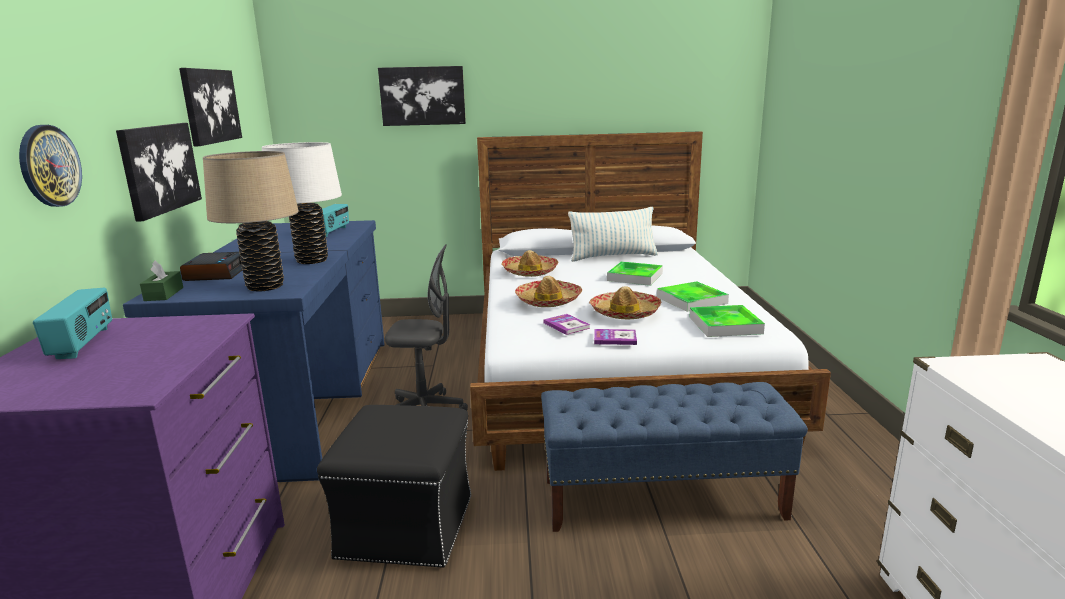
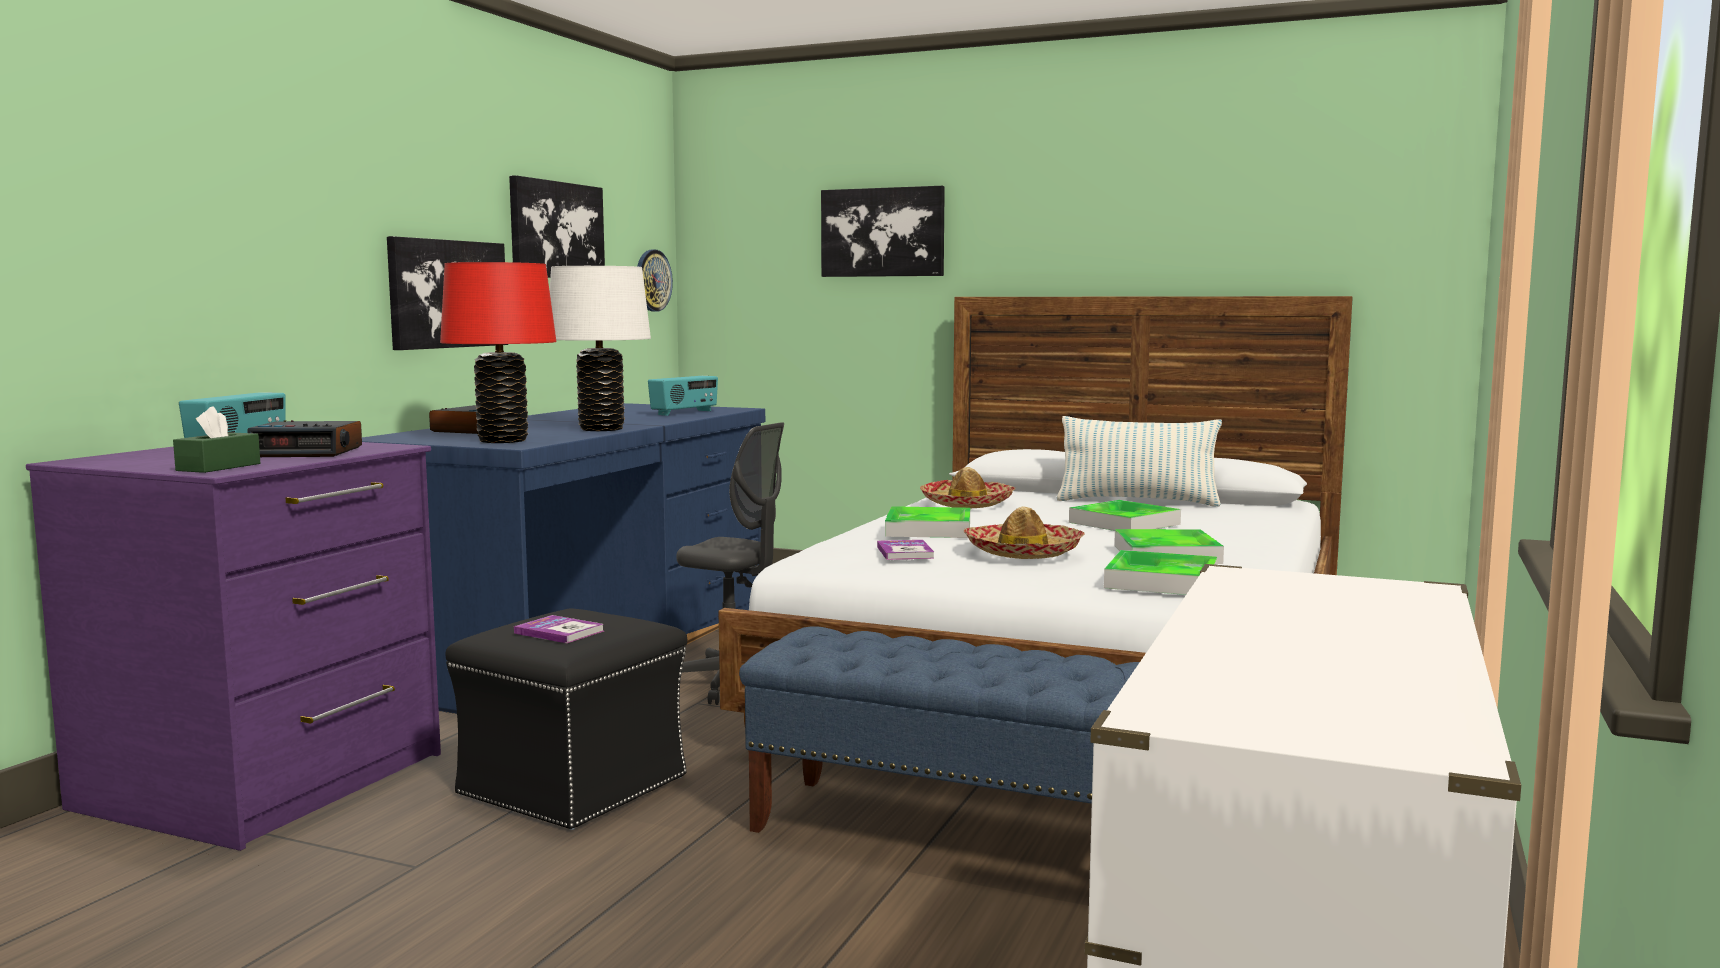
camera: 25 degrees right, 10 degrees down
(49, 166) = (280, 260): wall clock -> wall clock (652, 280)
(164, 294) = (392, 437): green tissue box -> green tissue box (218, 467)
(166, 341) = (308, 452): none -> alarm clock
(265, 286) = (503, 441): beige table lamp -> red table lamp
(548, 301) = (928, 529): hat -> tray
(615, 338) = (954, 573): book -> book (559, 632)

